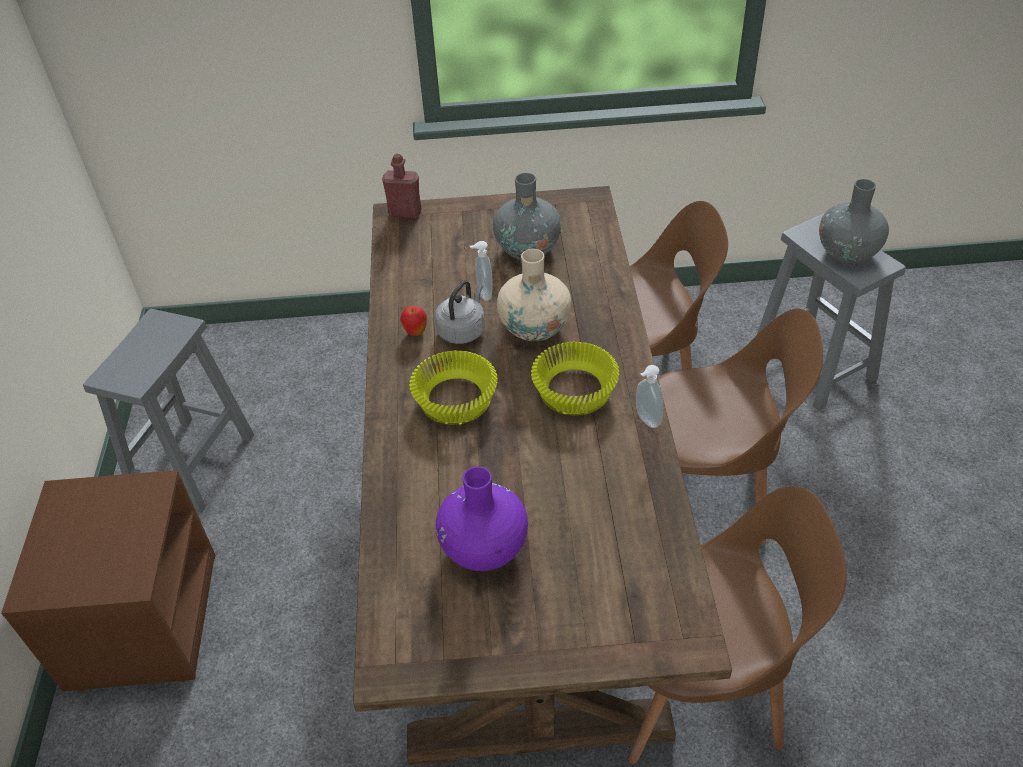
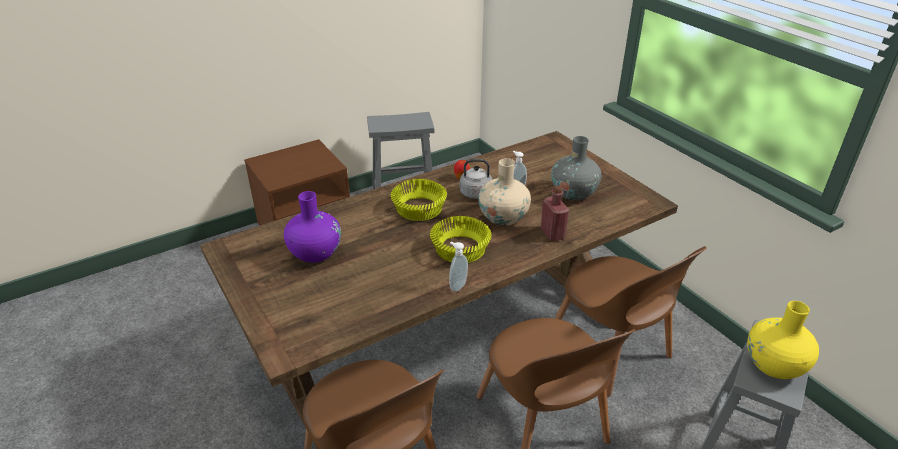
camera: 60 degrees right, 10 degrees down
(405, 213) = (559, 142): red bottle -> red bottle (552, 234)
(847, 253) = (774, 365): grey vase -> yellow vase

